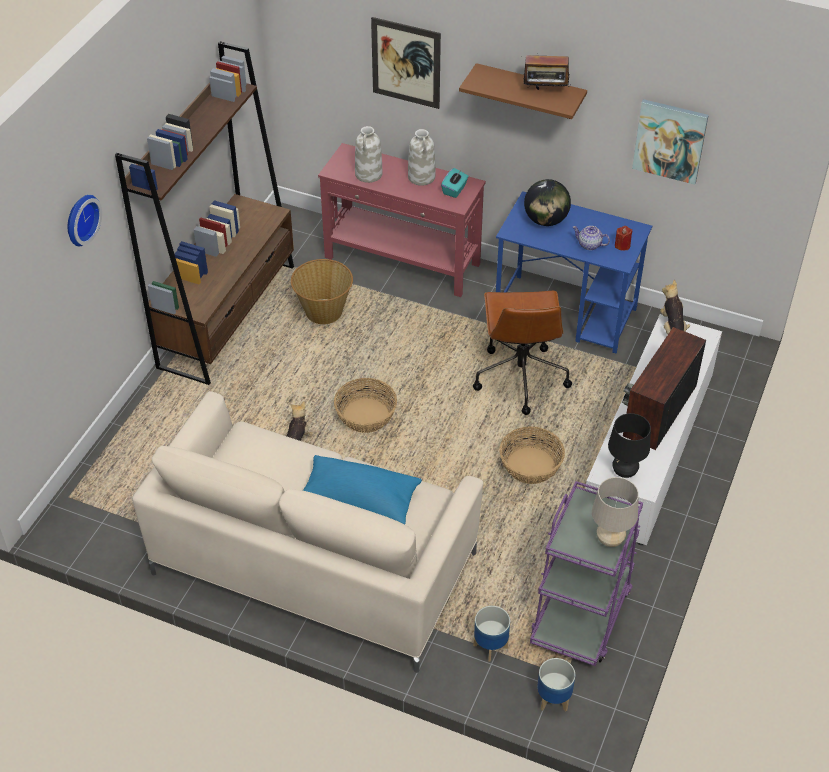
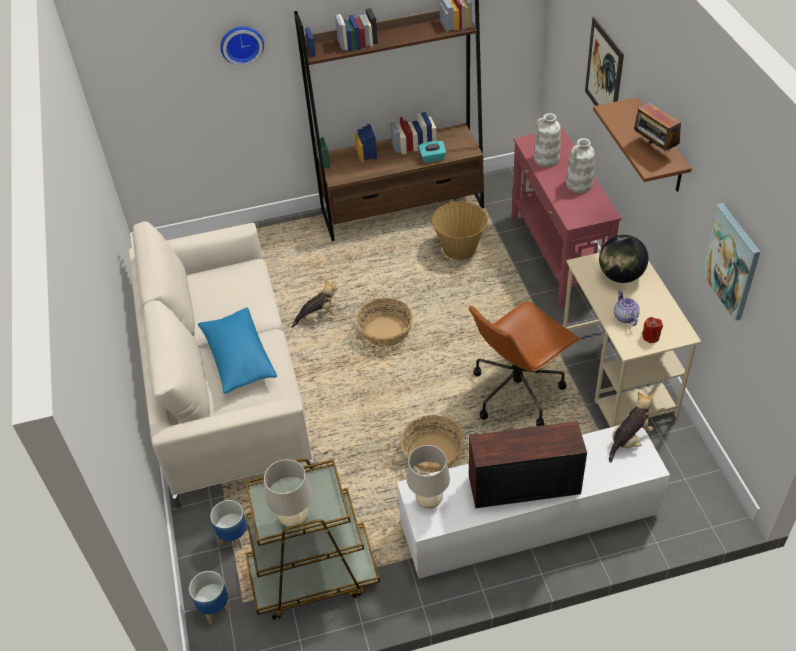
camera: 55 degrees right, 0 degrees up
(454, 190) = (588, 209): turquoise tissue box -> turquoise tissue box (432, 158)
(566, 314) = (618, 377): blue desk -> beige desk
(581, 613) = (313, 576): purple cart -> brown cart
(624, 472) = (429, 501): black table lamp -> beige table lamp

